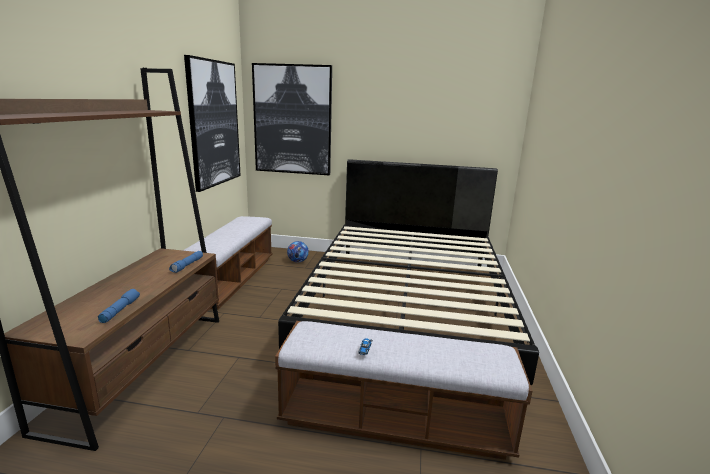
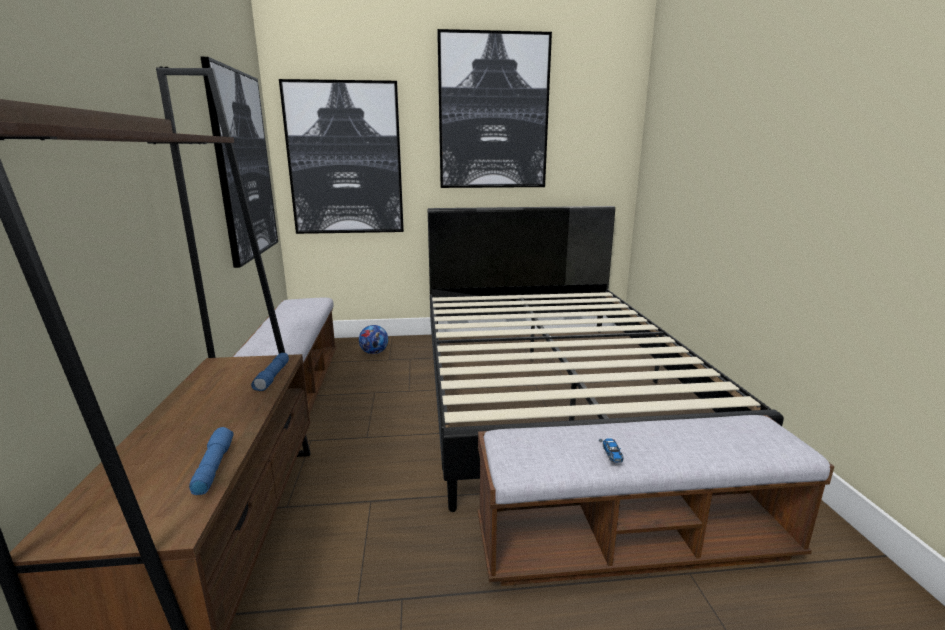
camera: 15 degrees left, 0 degrees up
(402, 90) = (493, 112): none -> picture

